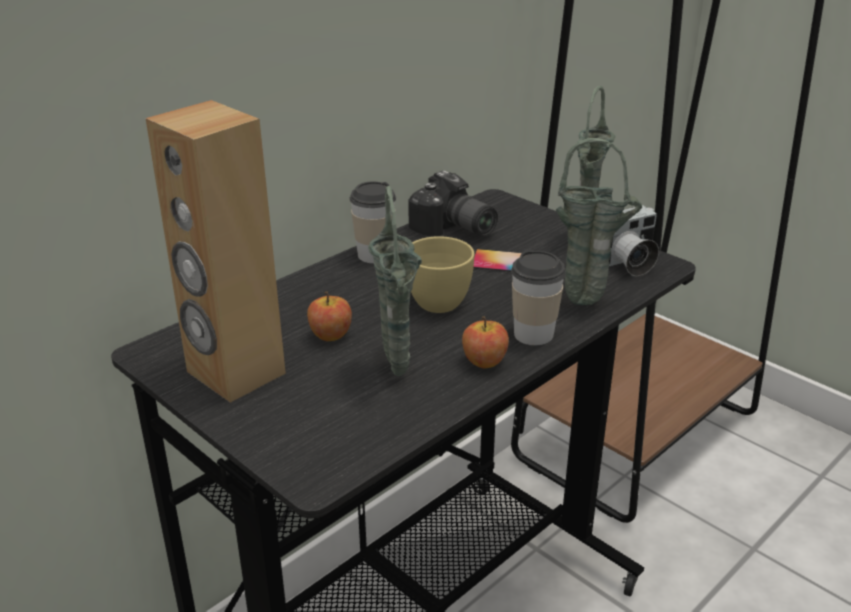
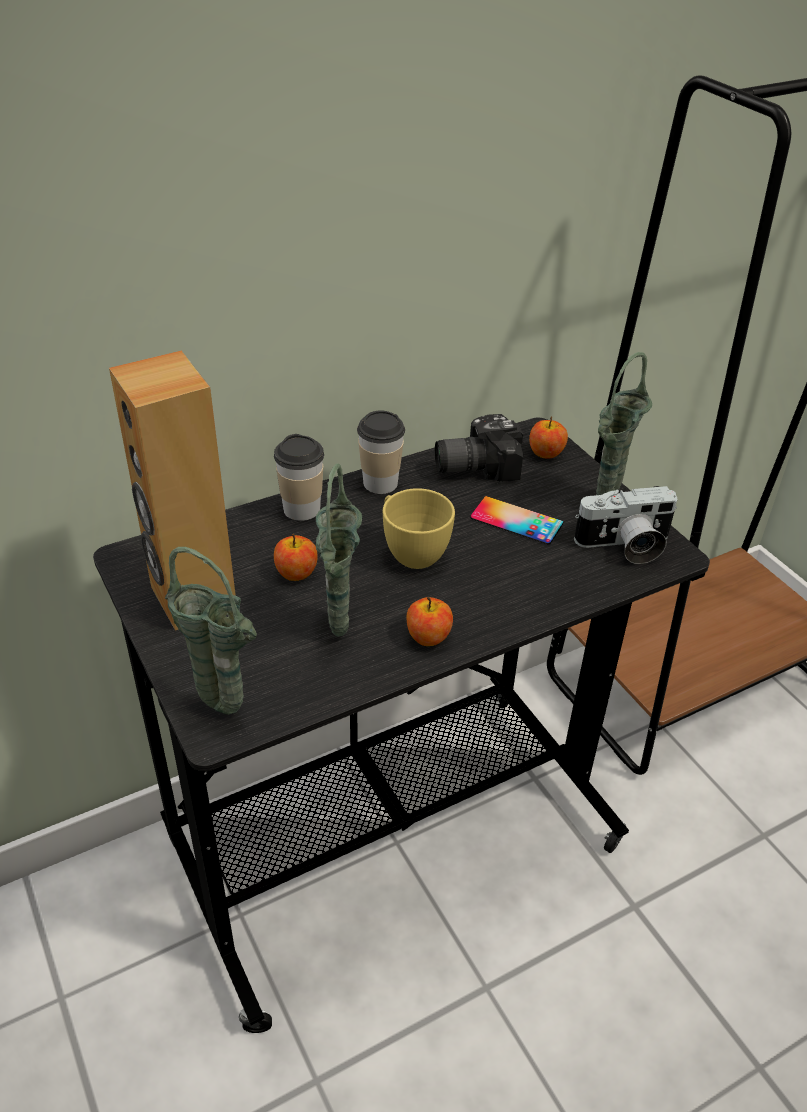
camera: 15 degrees right, 10 degrees up
(453, 229) = (474, 465): camera -> camera turned 105 degrees clockwise
(512, 212) = (546, 453): none -> apple
(533, 334) = (493, 615): cup -> cup (301, 509)
(587, 304) = (567, 589): green vase -> green vase (227, 712)

